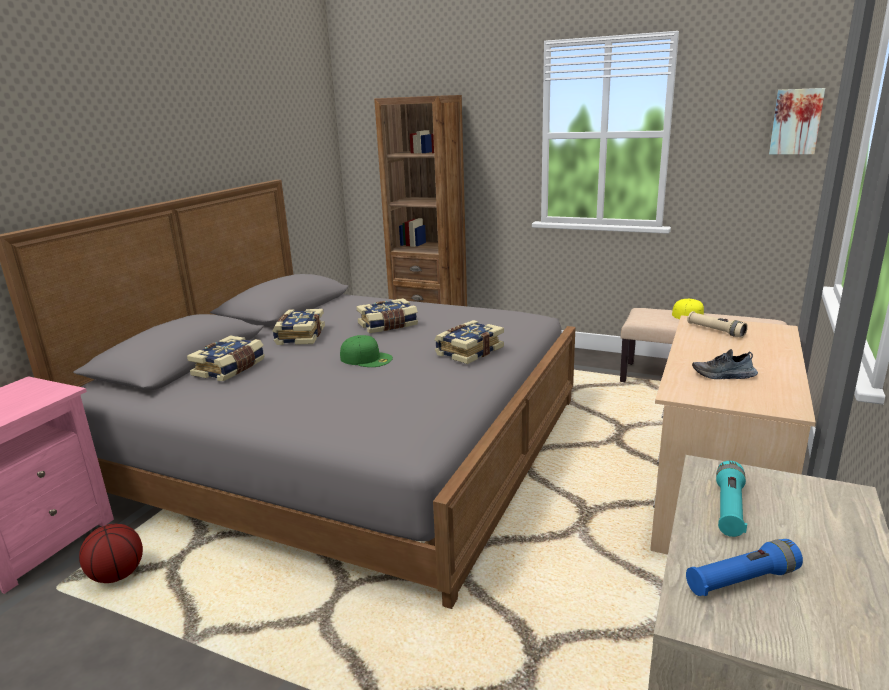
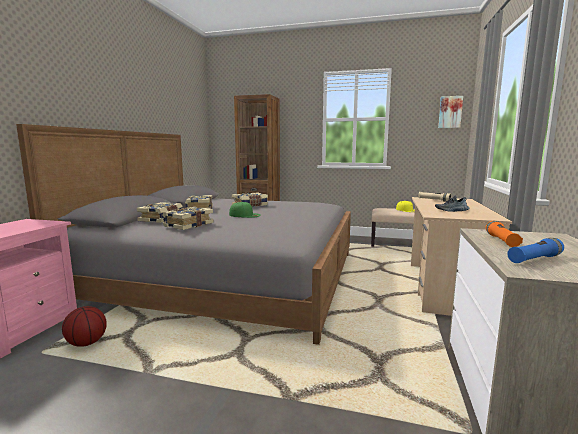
camera: 10 degrees left, 10 degrees down
(468, 351) = (303, 212): book -> book (188, 225)
(729, 508) = (501, 241): turquoise flashlight -> orange flashlight

